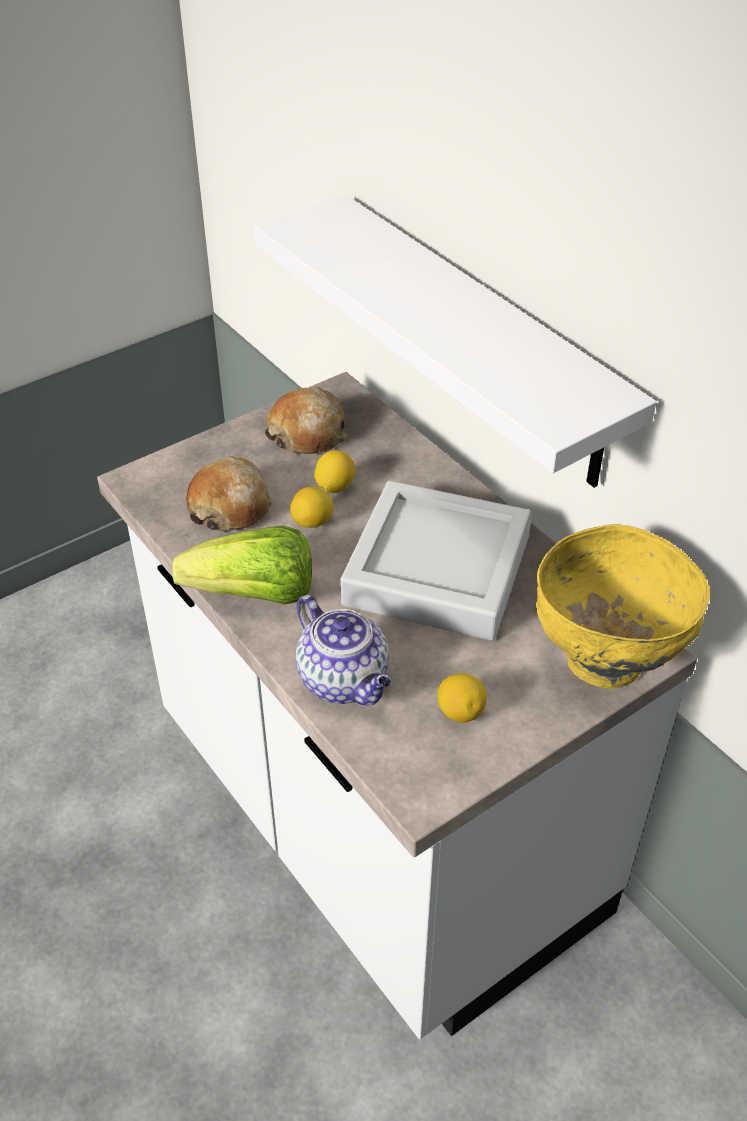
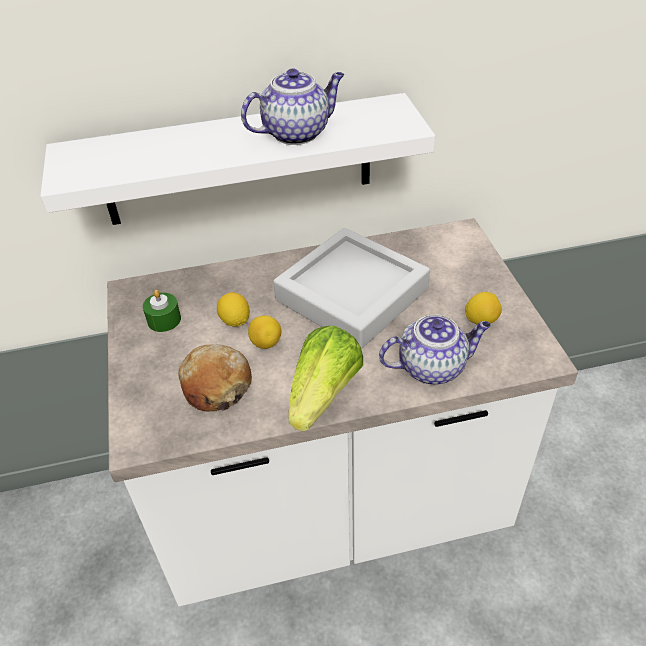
camera: 65 degrees left, 0 degrees up
(308, 434) = (164, 320): bread -> green candle
(477, 340) = (297, 133): none -> teapot
(605, 661) = (463, 250): yellow bowl -> none

